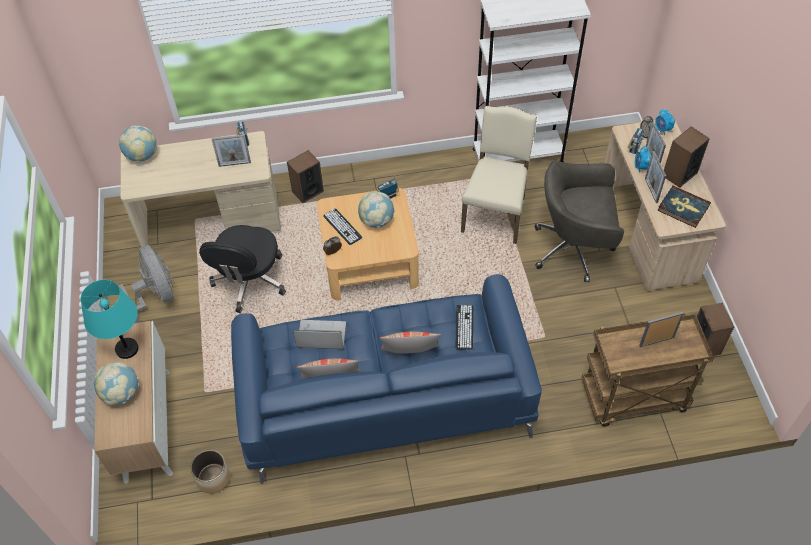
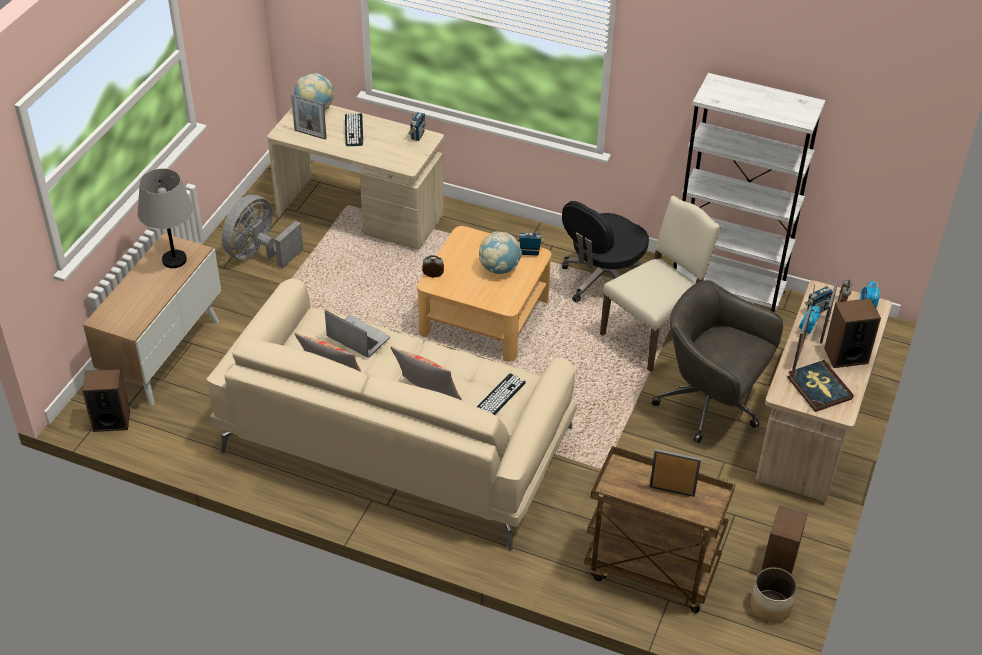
camera: 30 degrees right, 10 degrees down
(121, 393) = (141, 292): globe -> none
(127, 349) = (174, 260): turquoise table lamp -> grey table lamp
(156, 296) = (259, 254): grey fan -> grey fan turned 150 degrees counterclockwise
(213, 478) = (184, 426): planter -> planter (770, 606)
(234, 164) = (392, 151): picture frame -> picture frame (310, 134)
(250, 281) = (353, 281): black office chair -> black office chair (603, 280)
(307, 191) = (475, 228): speaker -> speaker (111, 420)
(342, 227) = (461, 258): keyboard -> keyboard (354, 130)
(383, 396) = (395, 439): blue sofa -> beige sofa

